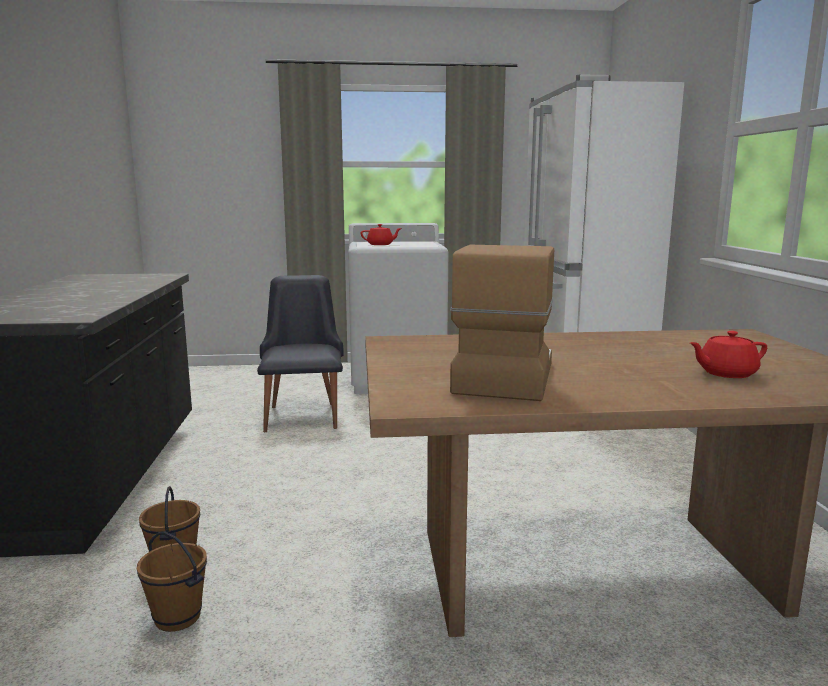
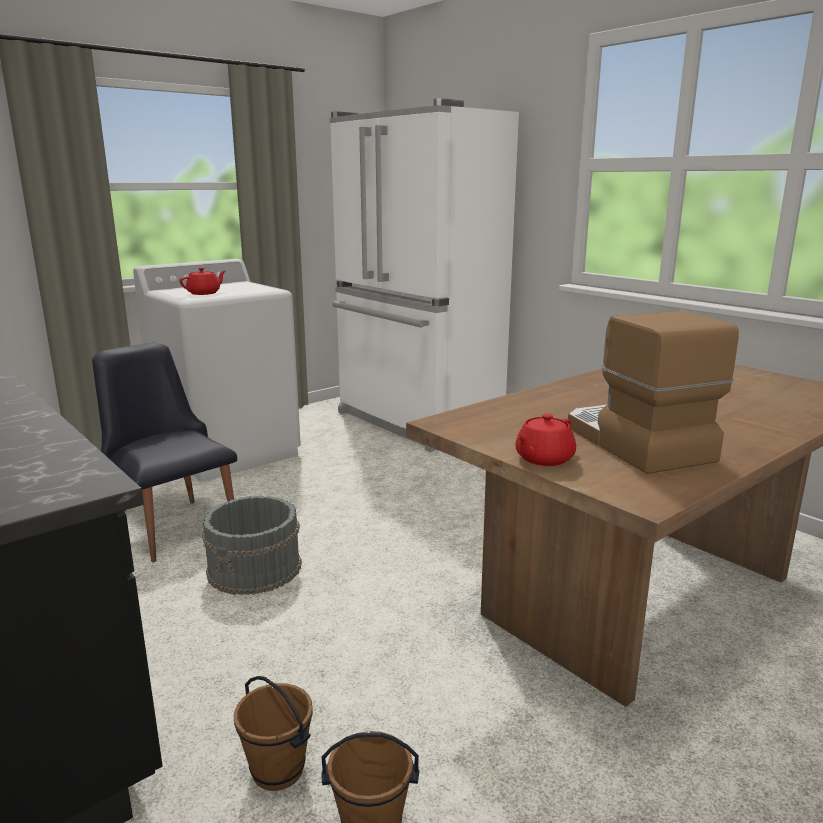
camera: 35 degrees left, 5 degrees up
(315, 453) = (255, 569): none -> grey bucket
(726, 373) = (750, 400): red teapot -> red teapot (543, 459)

